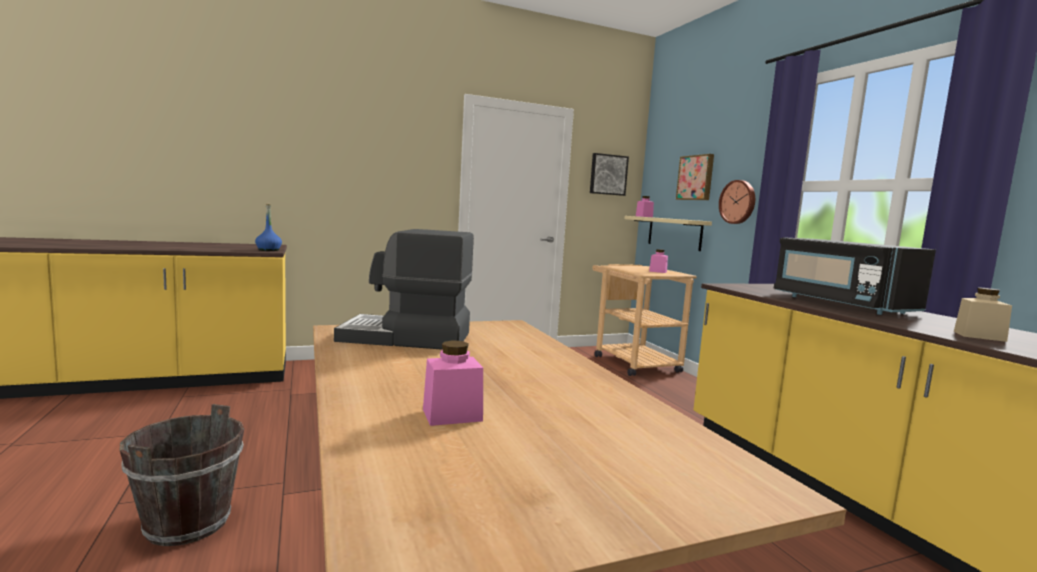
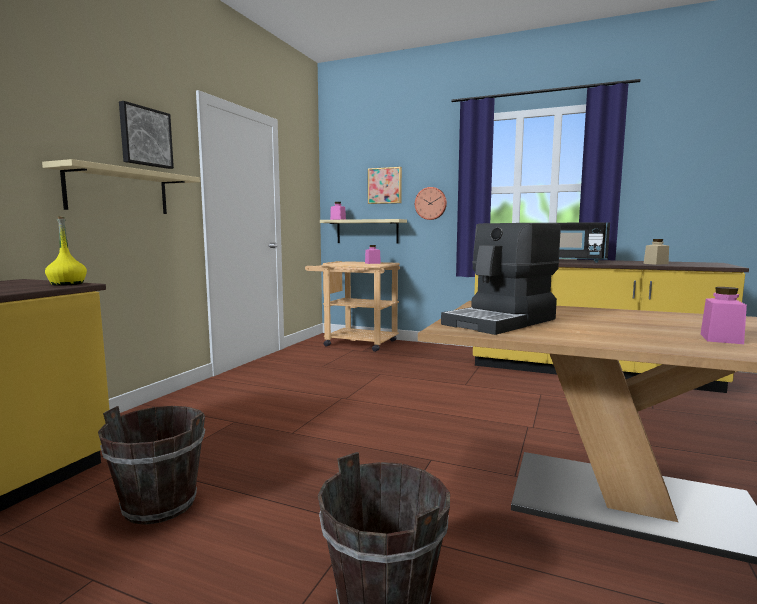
camera: 45 degrees left, 0 degrees up
(249, 414) = (159, 505): none -> brown bucket
(268, 250) = (67, 284): blue bottle -> yellow bottle
(371, 185) = (118, 191): none -> beige shelf
(608, 174) = (301, 183): picture -> picture (145, 137)

